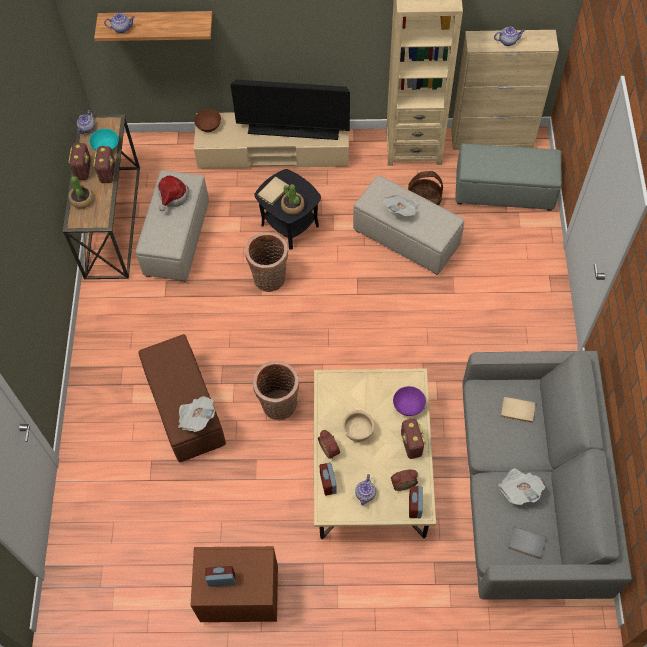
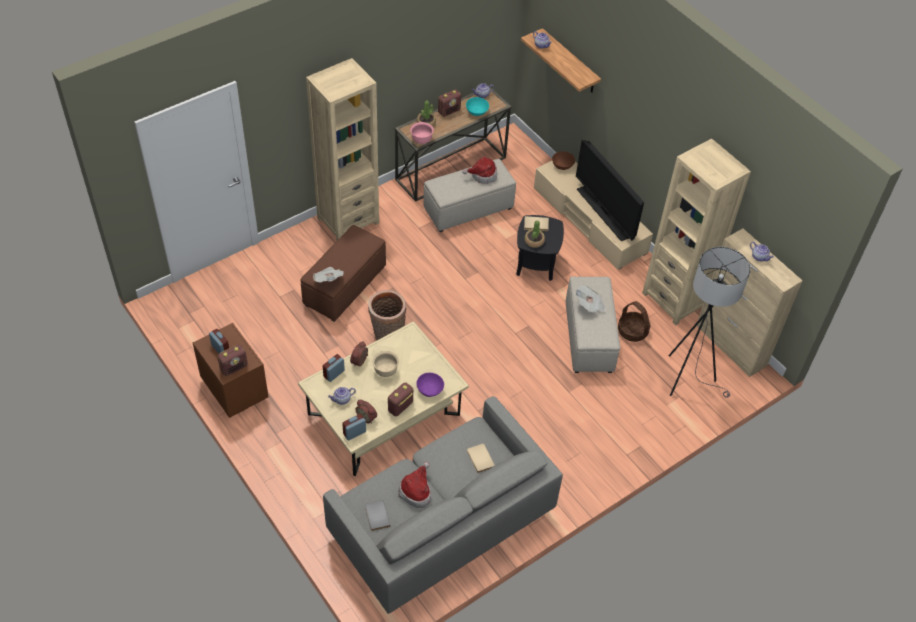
camera: 50 degrees right, 10 degrees down
(101, 354) = (348, 220): none -> beige bookcase
(102, 217) = (421, 140): none -> pink bowl
(108, 173) = (458, 124): radio -> radio (234, 367)
(270, 280) = (481, 277): basket -> none
(503, 191) = (689, 377): grey ottoman -> grey floor lamp
(519, 489) = (416, 491): newspaper -> hat

